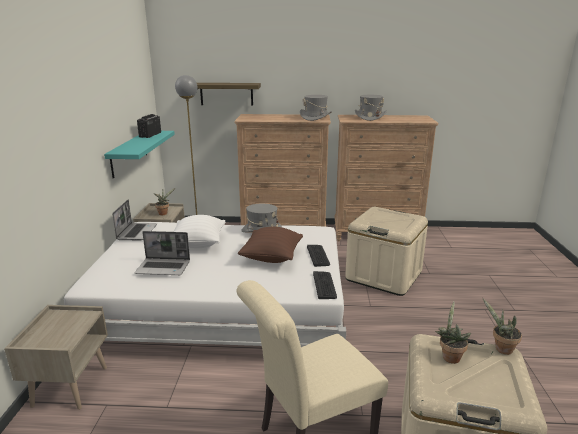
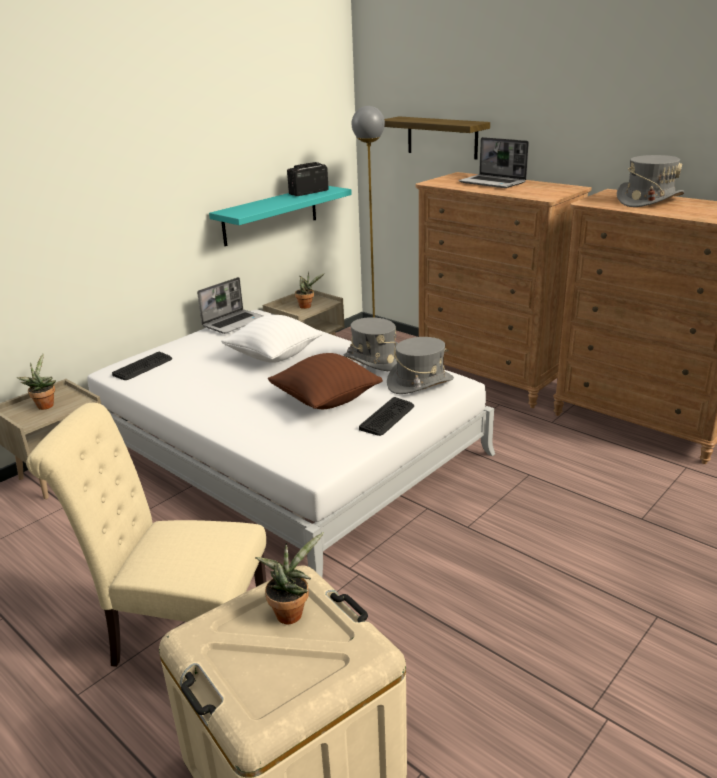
camera: 40 degrees right, 5 degrees up
(164, 268) = (200, 373): laptop -> laptop (493, 183)
(315, 117) = (550, 190): grey hat -> grey hat (420, 383)
(324, 285) = (329, 459): keyboard -> keyboard (143, 367)
(384, 275) = (554, 492): beige storage box -> none
(501, 349) = (368, 641): potted plant -> potted plant (45, 405)

